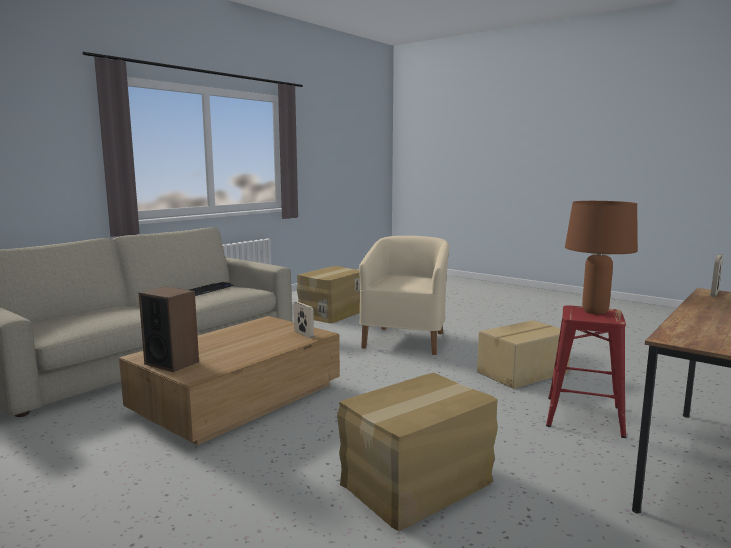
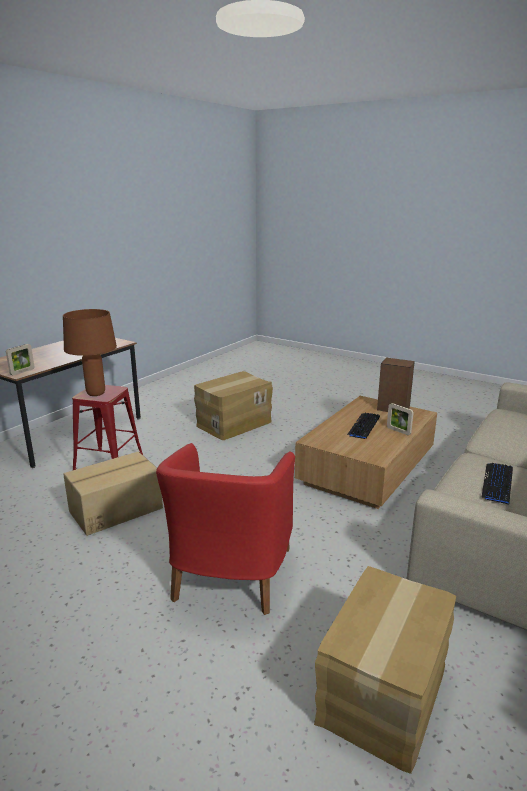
camera: 175 degrees right, 10 degrees up
(245, 344) = (364, 426): none -> keyboard
(303, 334) = (325, 438): picture frame -> picture frame (398, 431)
(406, 339) = (229, 575): beige armchair -> red armchair

